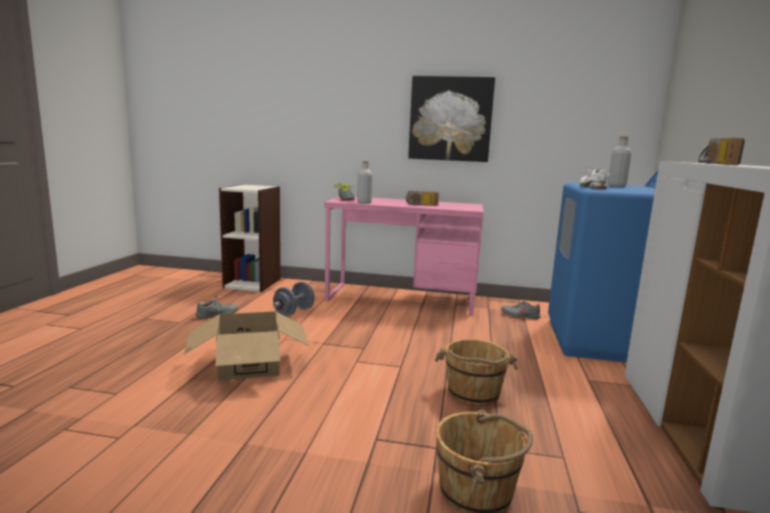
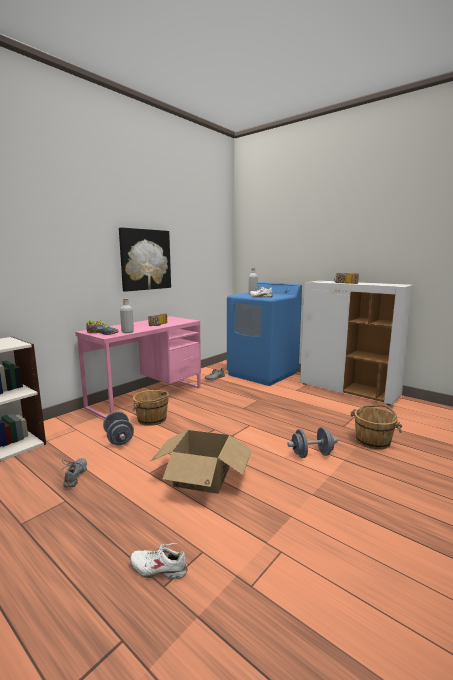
camera: 60 degrees left, 0 degrees up
(92, 379) = (159, 568): none -> white shoe
(358, 428) = (311, 454): none -> grey dumbbell
(473, 393) = (293, 416): brown bucket -> brown bucket (152, 419)

